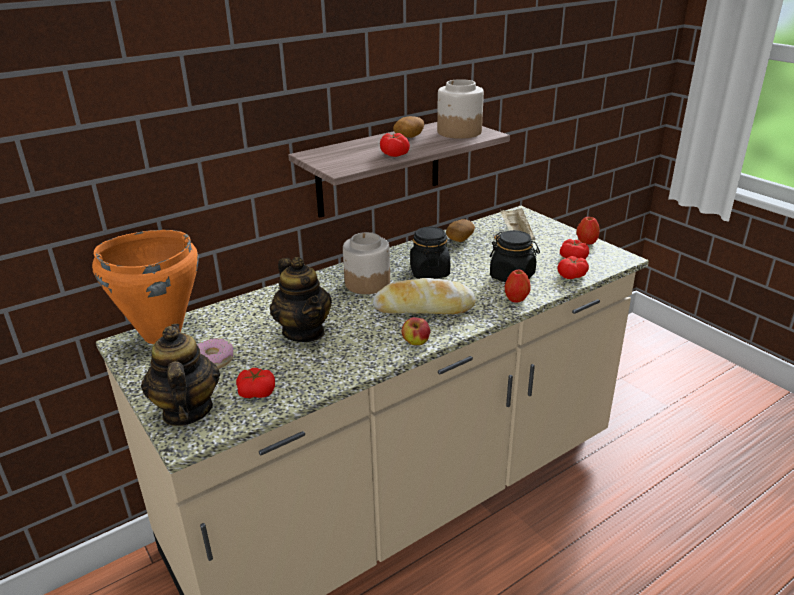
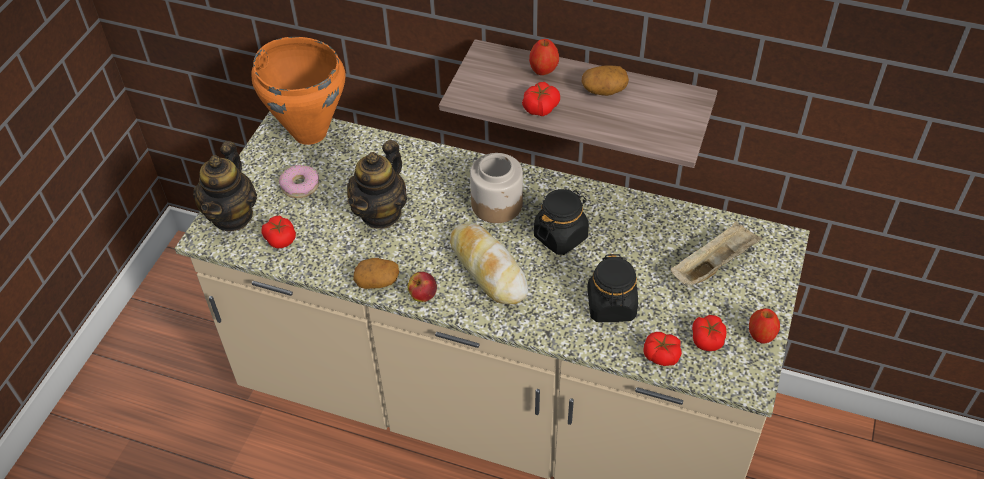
camera: 55 degrees right, 20 degrees up
(186, 411) = (232, 215): teapot -> teapot turned 150 degrees clockwise
(459, 132) = (660, 118): jar -> none
(460, 238) = (659, 221): potato -> potato (377, 281)
(516, 299) = (565, 331): apple -> apple (543, 70)

